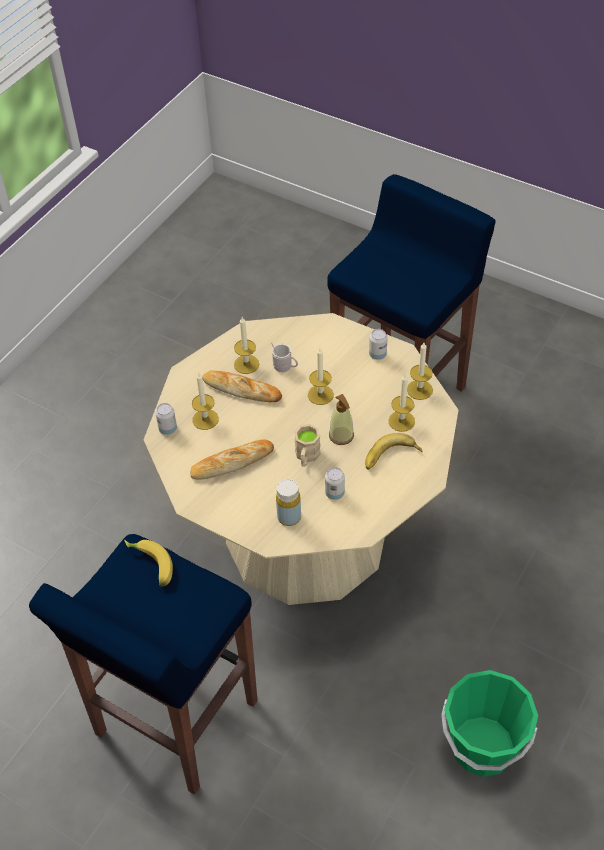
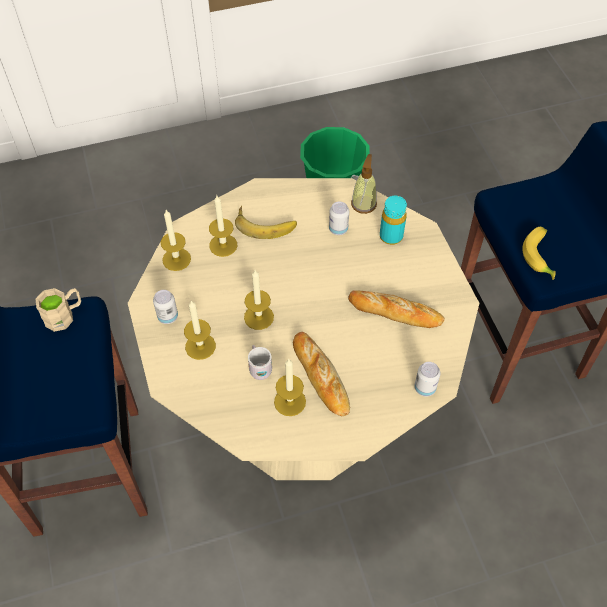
camera: 140 degrees left, 5 degrees up
(205, 419) = (382, 371): candle -> candle (200, 346)
(289, 517) = (391, 236): yellow bottle -> turquoise bottle
(306, 456) = (329, 272): beige mug -> beige mug (64, 315)
(341, 436) = (283, 268): soap dispenser -> soap dispenser (363, 204)

